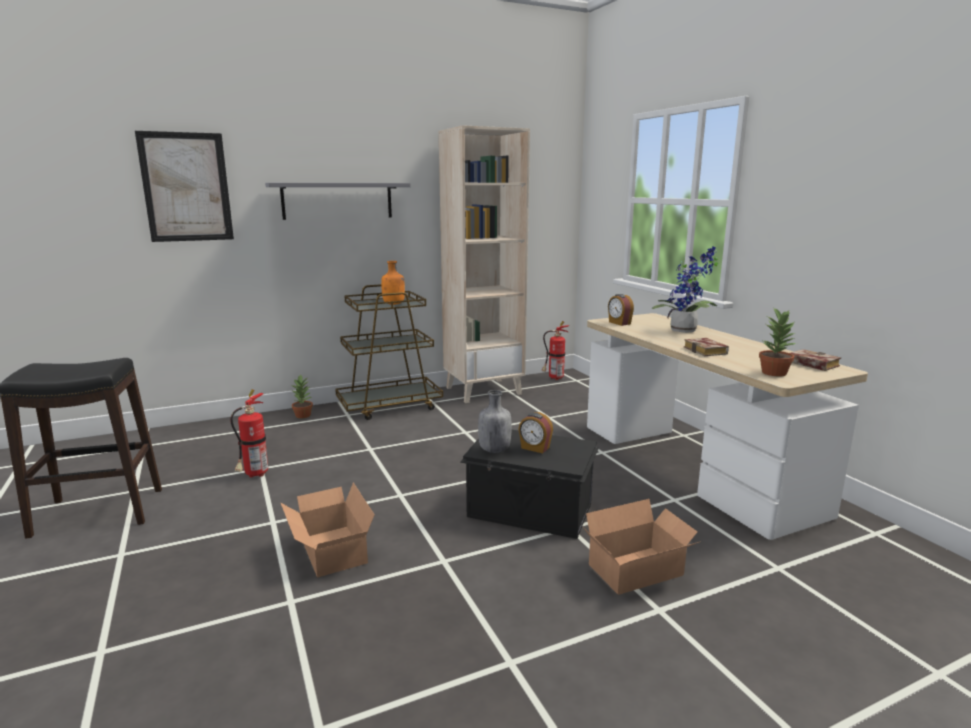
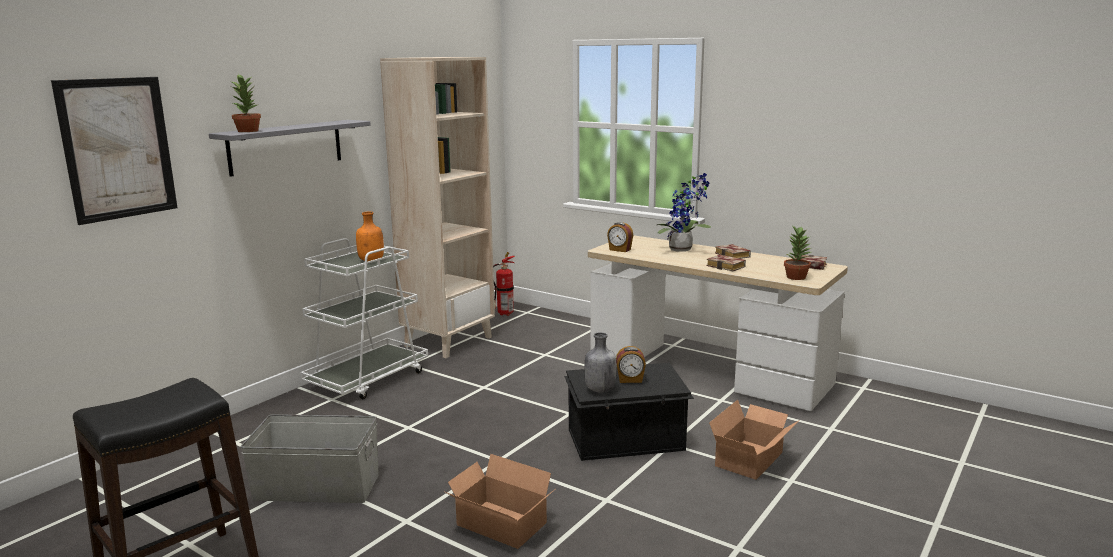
camera: 30 degrees left, 0 degrees up
(254, 475) = (316, 486): fire extinguisher -> grey storage box
(303, 415) = (278, 412): potted plant -> potted plant (248, 131)
(390, 406) = (368, 379): brown cart -> white cart
(734, 343) = (734, 255): none -> book

